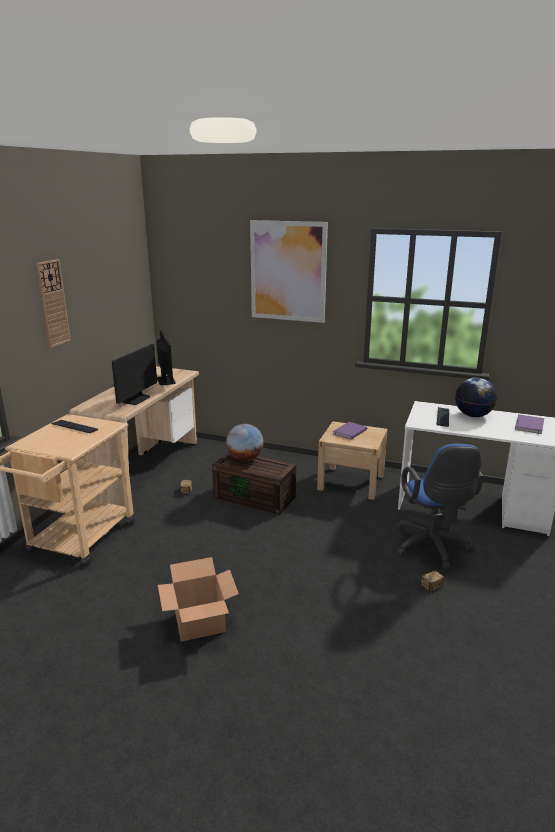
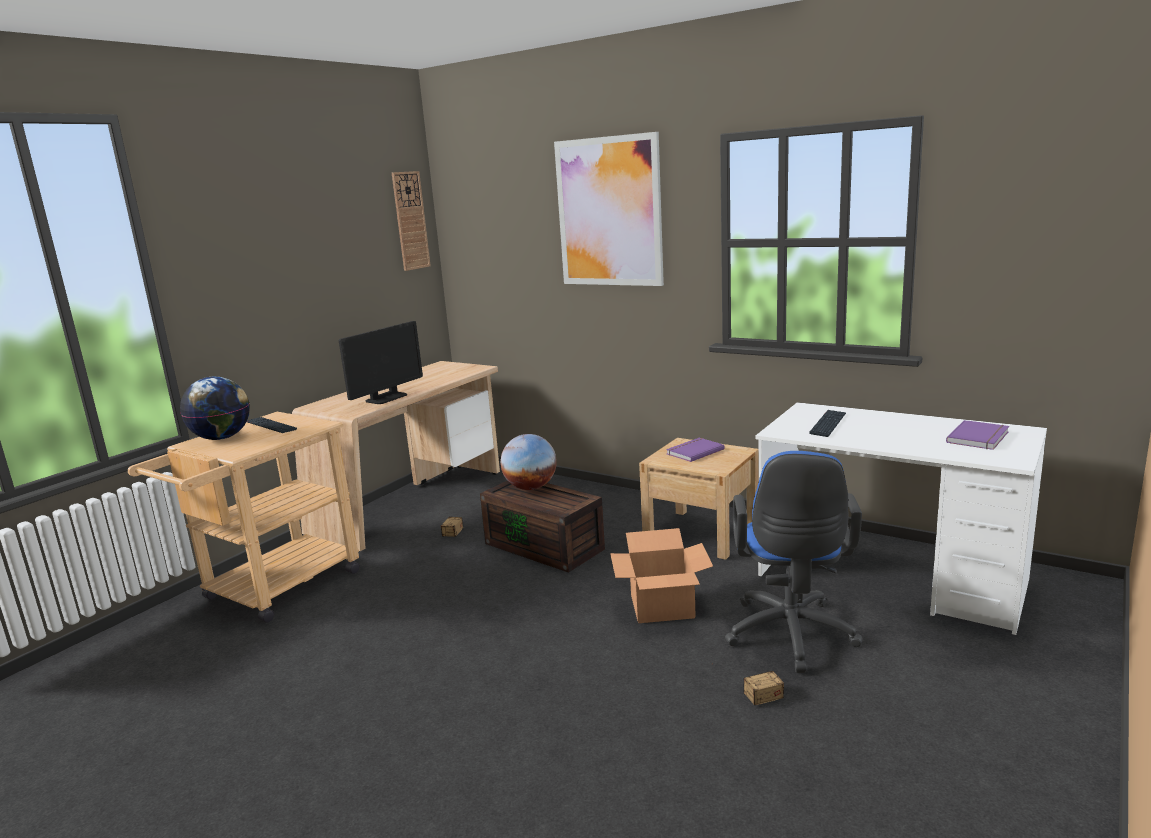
camera: 15 degrees right, 5 degrees down
(53, 303) = (265, 261): wall clock -> wall clock (410, 221)
(166, 380) = (443, 377): monitor -> none
(200, 621) = (373, 714): cardboard box -> cardboard box (663, 606)
(473, 415) = (884, 422): globe -> globe (222, 438)

